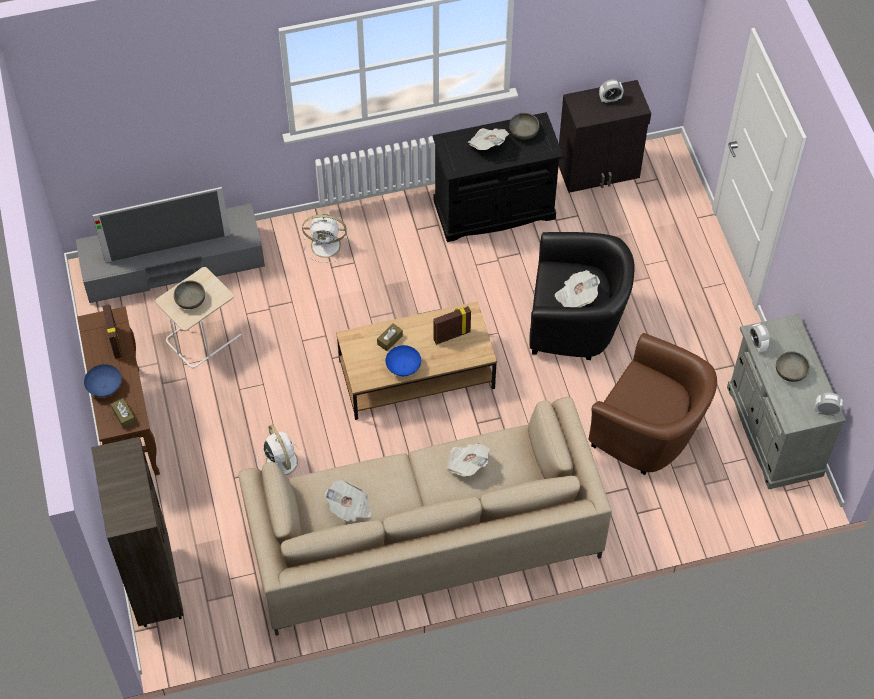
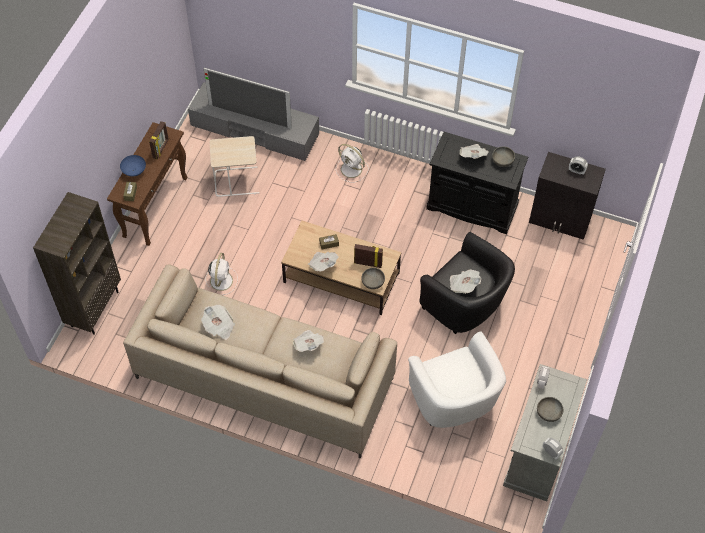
camera: 35 degrees right, 0 degrees up
(190, 300) = (229, 151): grey bowl -> grey bowl (373, 282)
(402, 367) = (323, 264): blue bowl -> newspaper
(649, 434) = (454, 402): brown armchair -> white armchair

